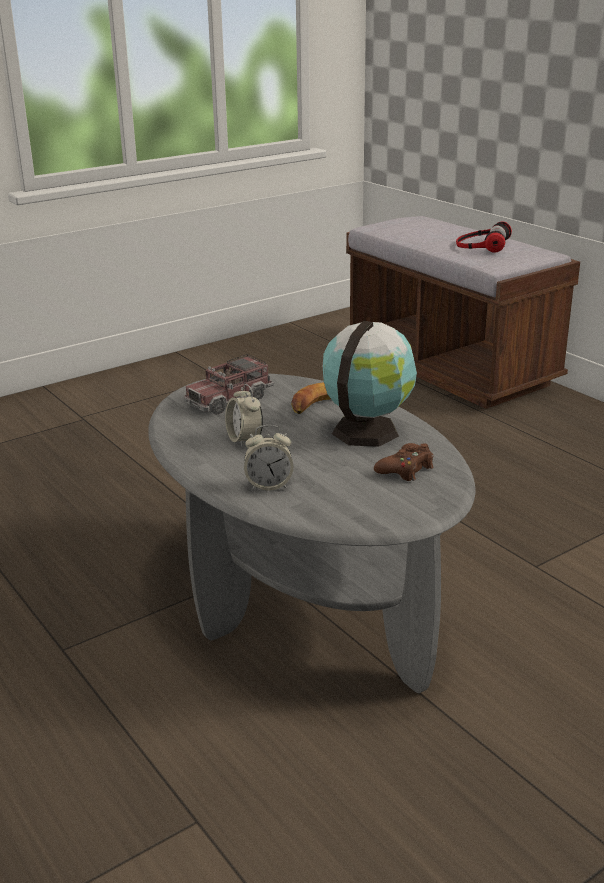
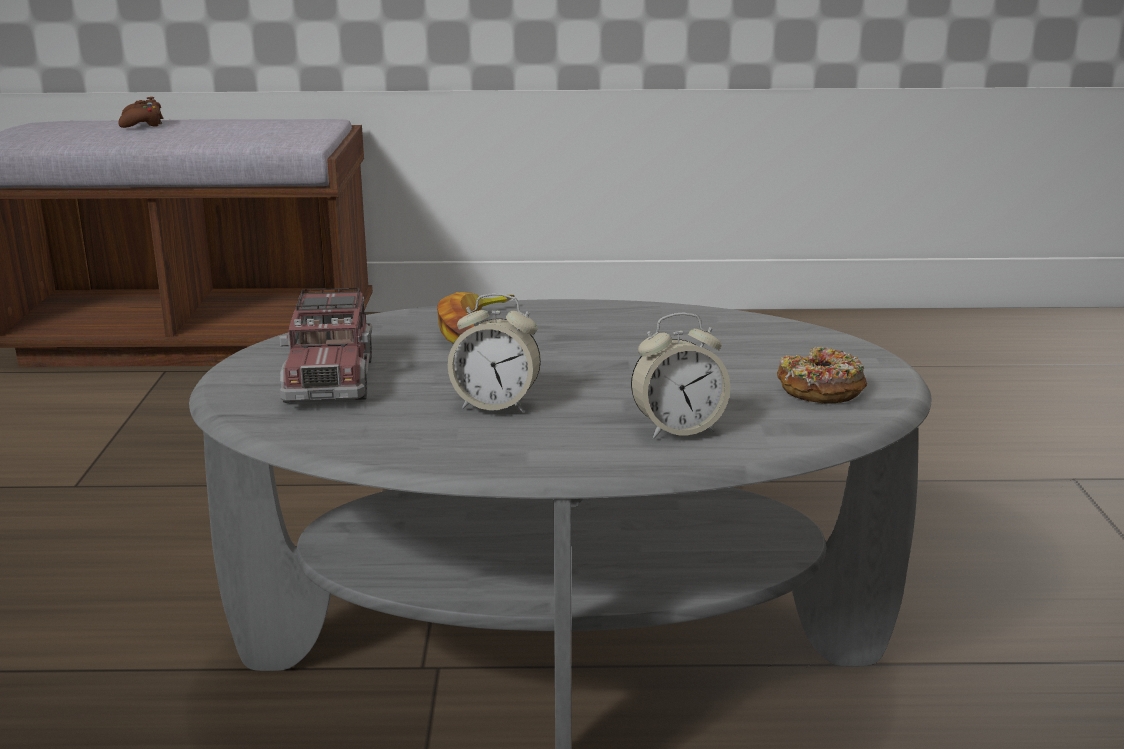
camera: 55 degrees left, 5 degrees down
(269, 485) = (678, 429): alarm clock -> alarm clock turned 45 degrees clockwise
(366, 505) = (821, 390): none -> donut
(367, 430) = (598, 331): globe -> none
(406, 469) = (749, 344): brown game controller -> brown game controller (142, 124)
(481, 245) = (226, 127): headphones -> none

